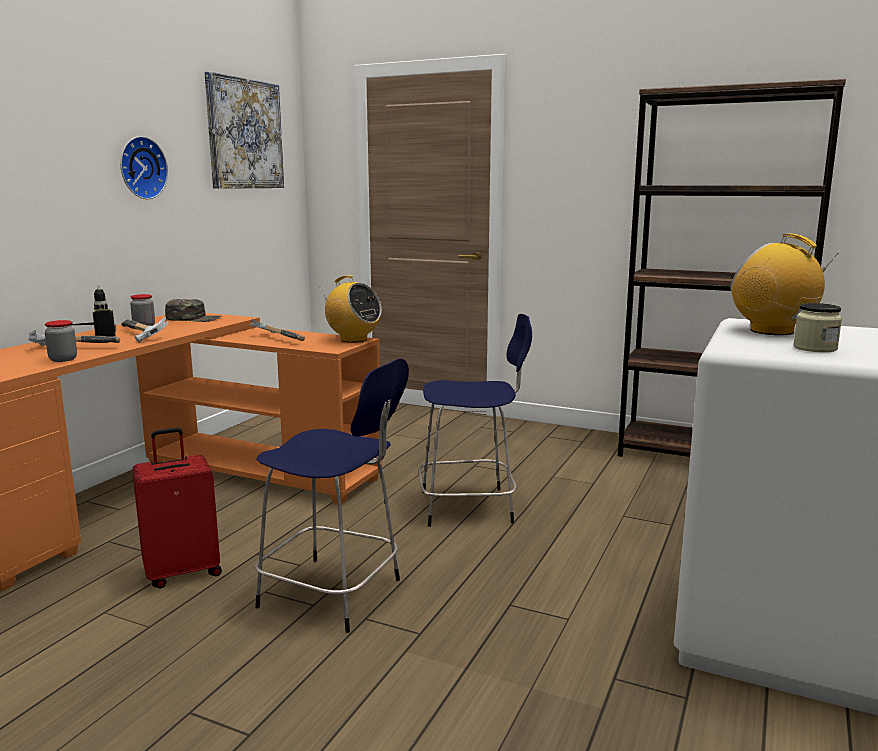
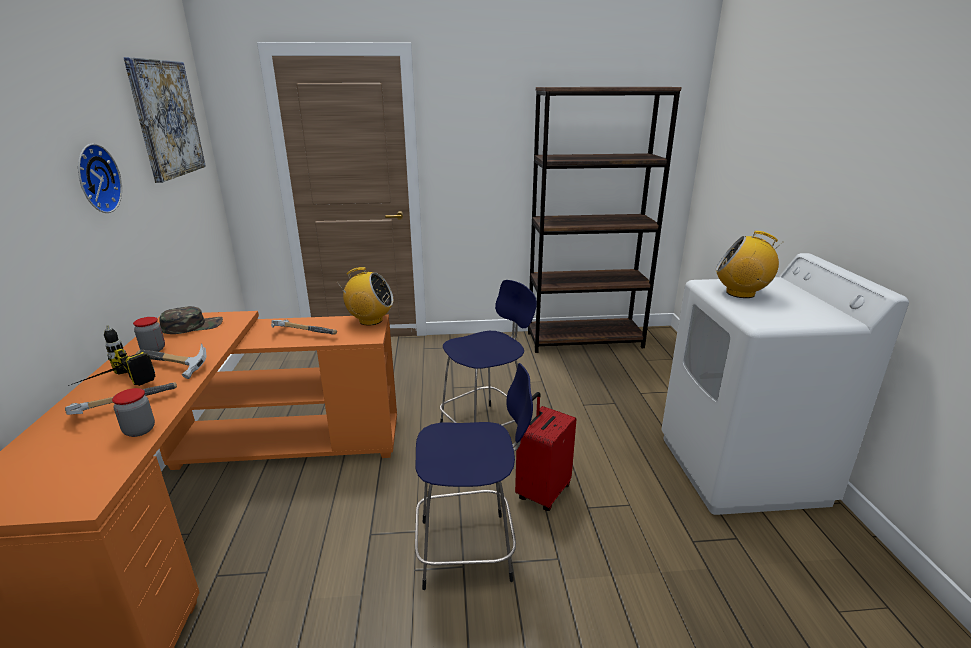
camera: 30 degrees left, 10 degrees up
(183, 572) = (325, 580): red suitcase -> red suitcase (542, 492)
(815, 348) = (792, 310): jar -> none

